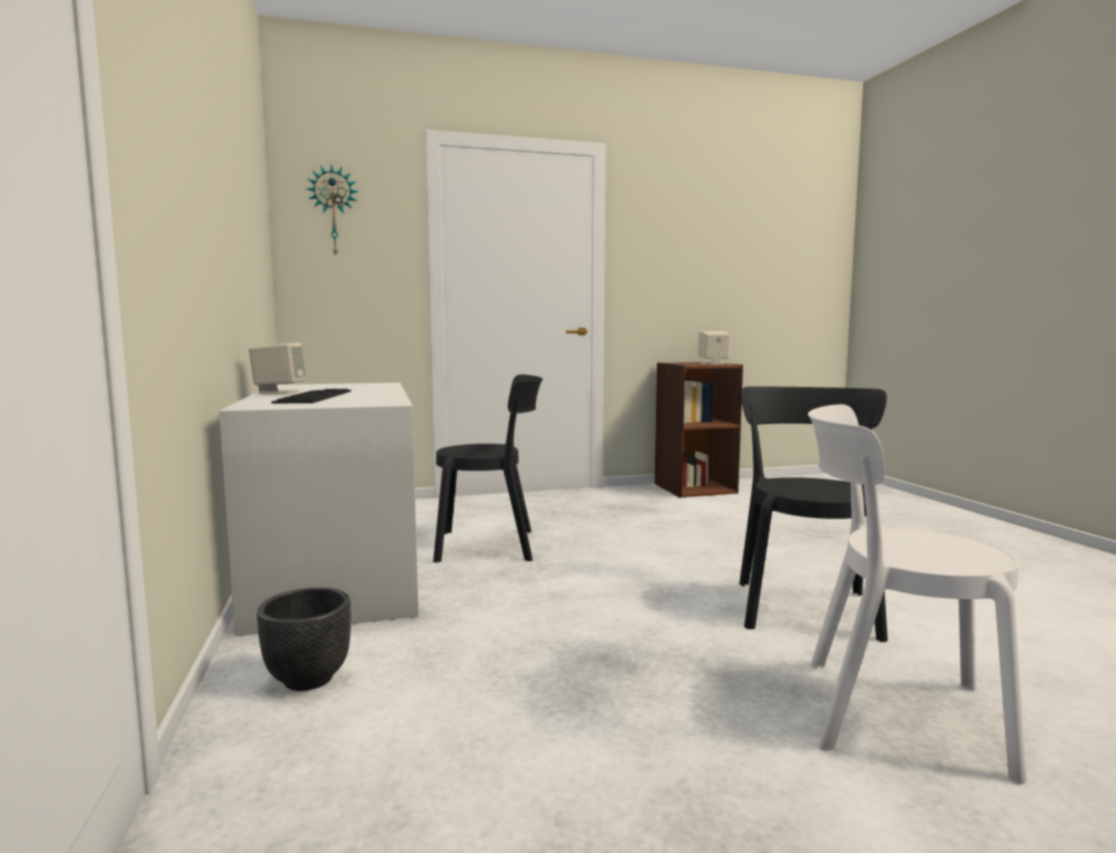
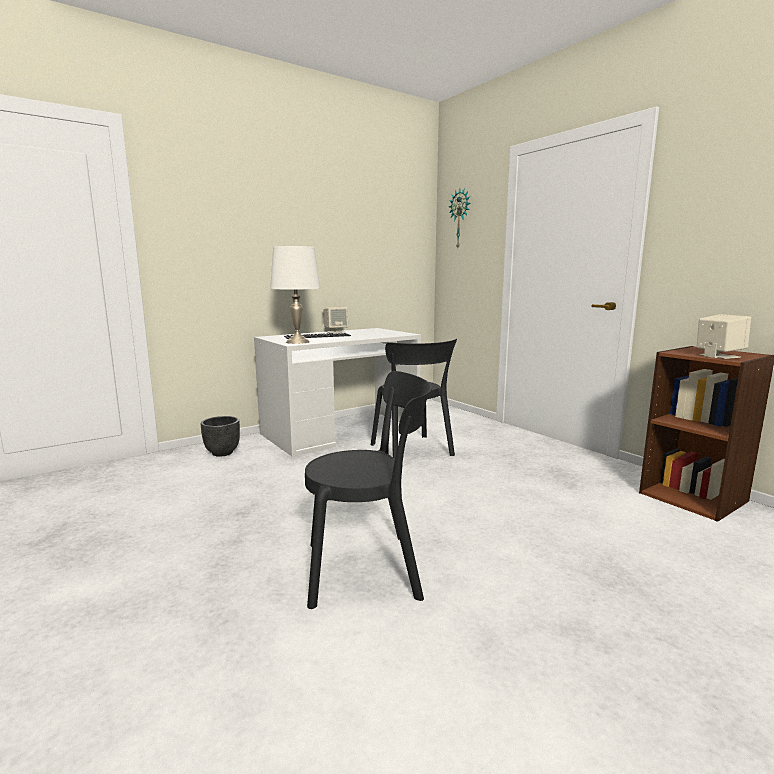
camera: 70 degrees right, 5 degrees up
(372, 402) = (298, 342): none -> white table lamp
(889, 712) = (188, 601): white chair -> none

